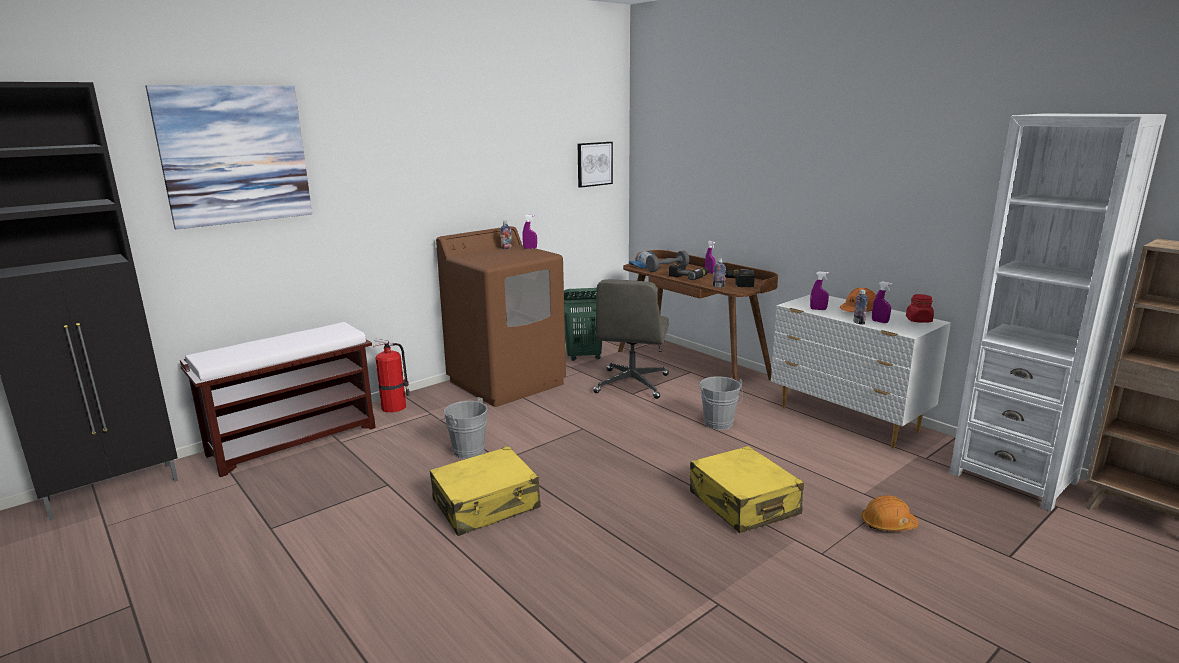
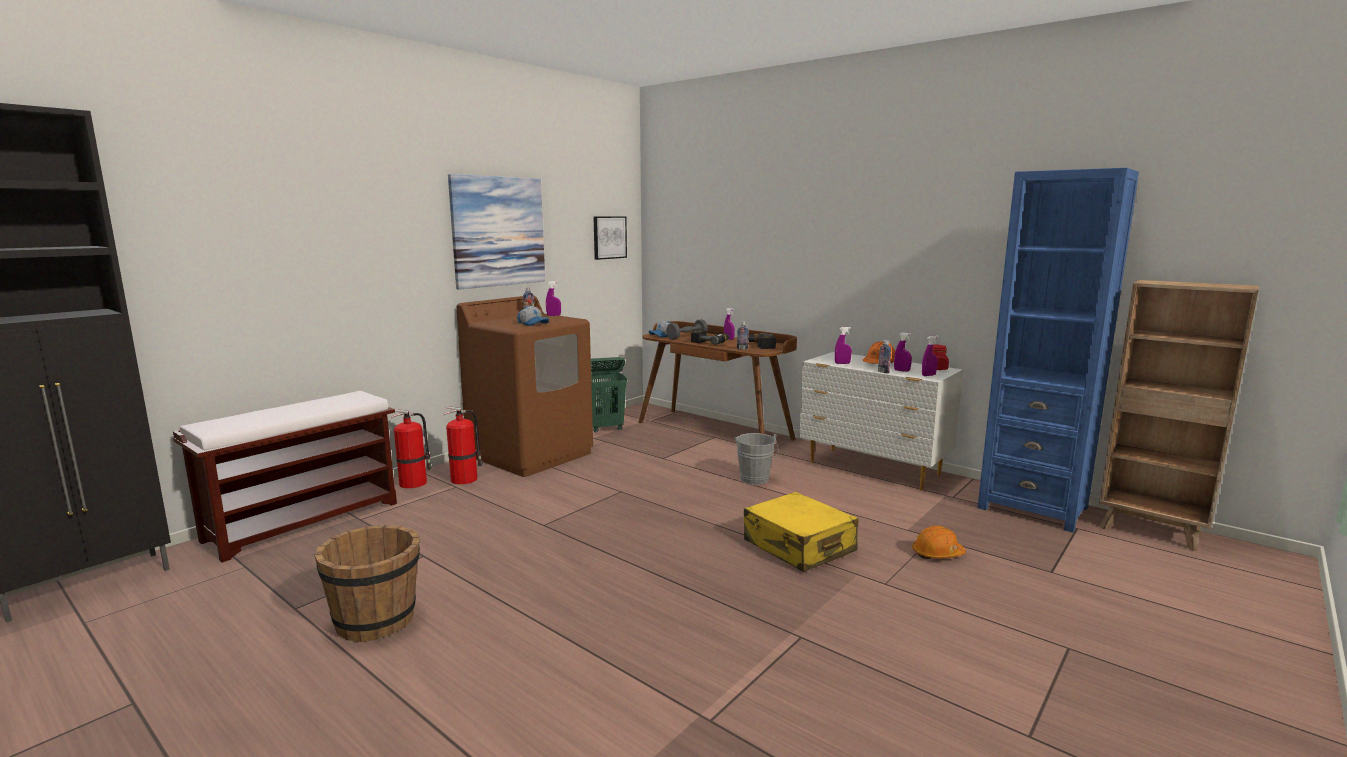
camera: 10 degrees left, 5 degrees down
(235, 155) = (244, 206): picture -> picture (498, 231)
(335, 547) = (377, 620): none -> brown bucket
(441, 406) = (465, 479): none -> fire extinguisher
(465, 450) = (502, 518): grey bucket -> none
(486, 504) = (538, 566): yellow suitcase -> none
(506, 260) = (533, 324): none -> cap
(632, 384) = (660, 450): grey office chair -> none
(907, 329) = (928, 375): none -> purple spray bottle
(1013, 477) = (1032, 507): white bookcase -> blue bookcase

